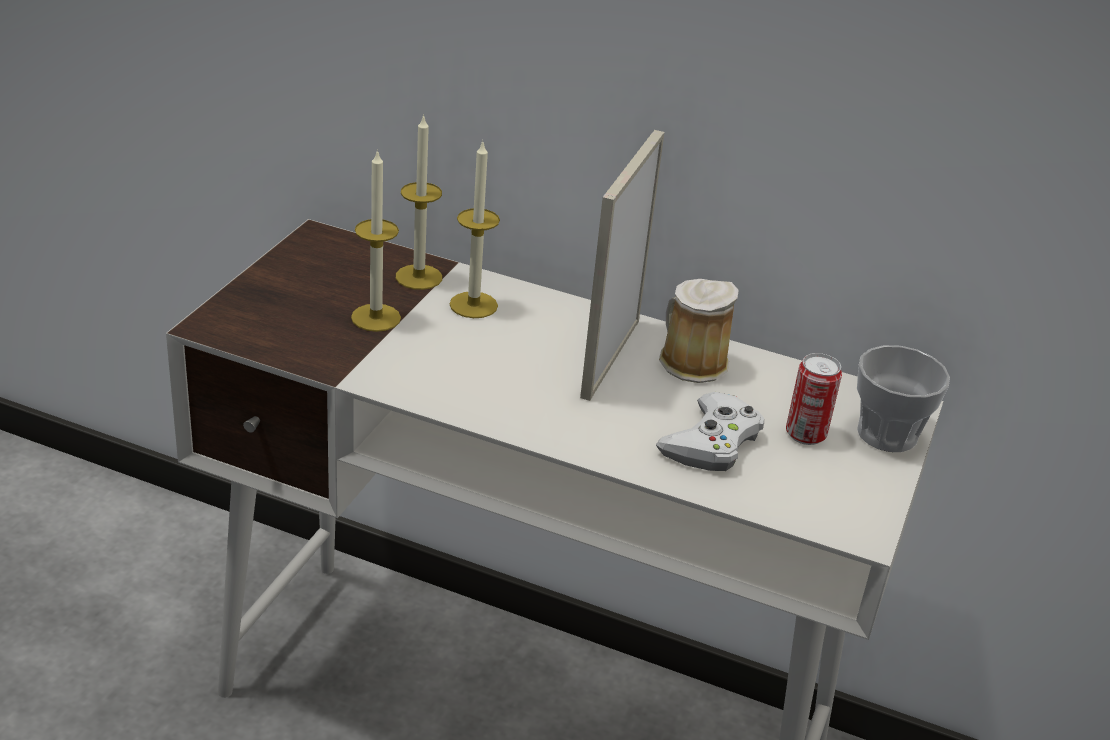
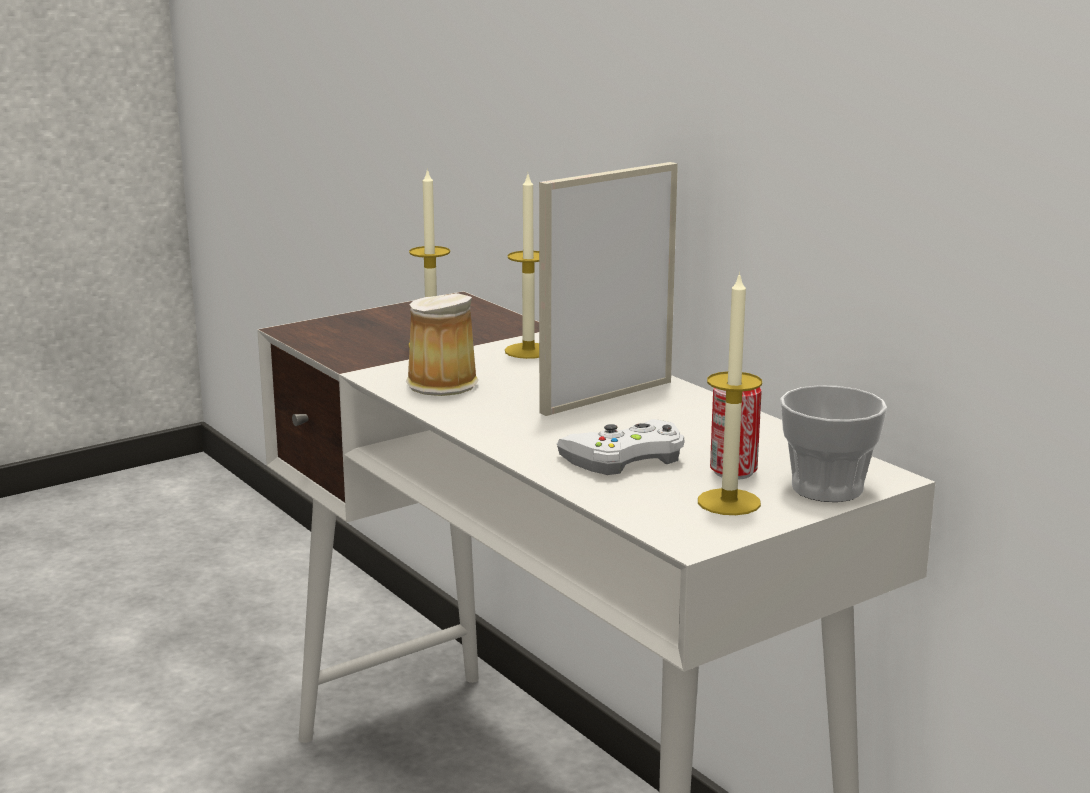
camera: 35 degrees right, 15 degrees down
(418, 277) = (505, 330): candle -> candle (729, 502)
(690, 361) = (684, 411): mug -> mug (442, 382)

